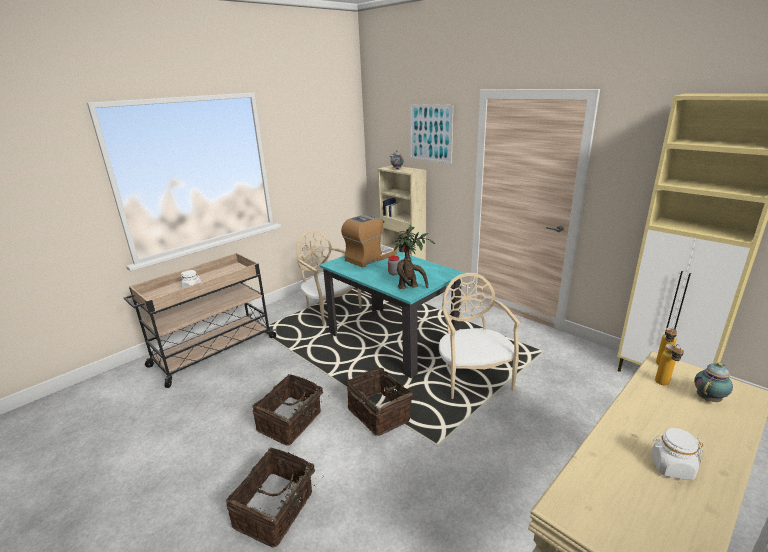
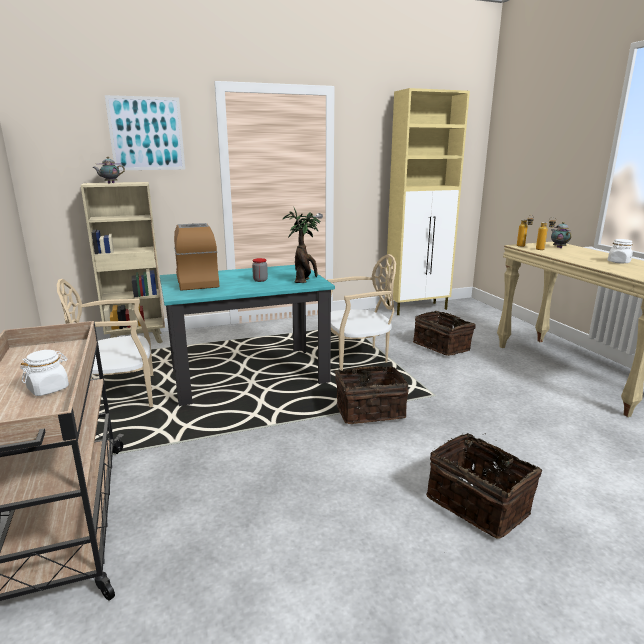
camera: 65 degrees left, 5 degrees down
(291, 422) = (337, 468): basket -> basket (442, 346)
(473, 378) = (357, 358): beige chair -> beige chair turned 150 degrees clockwise

